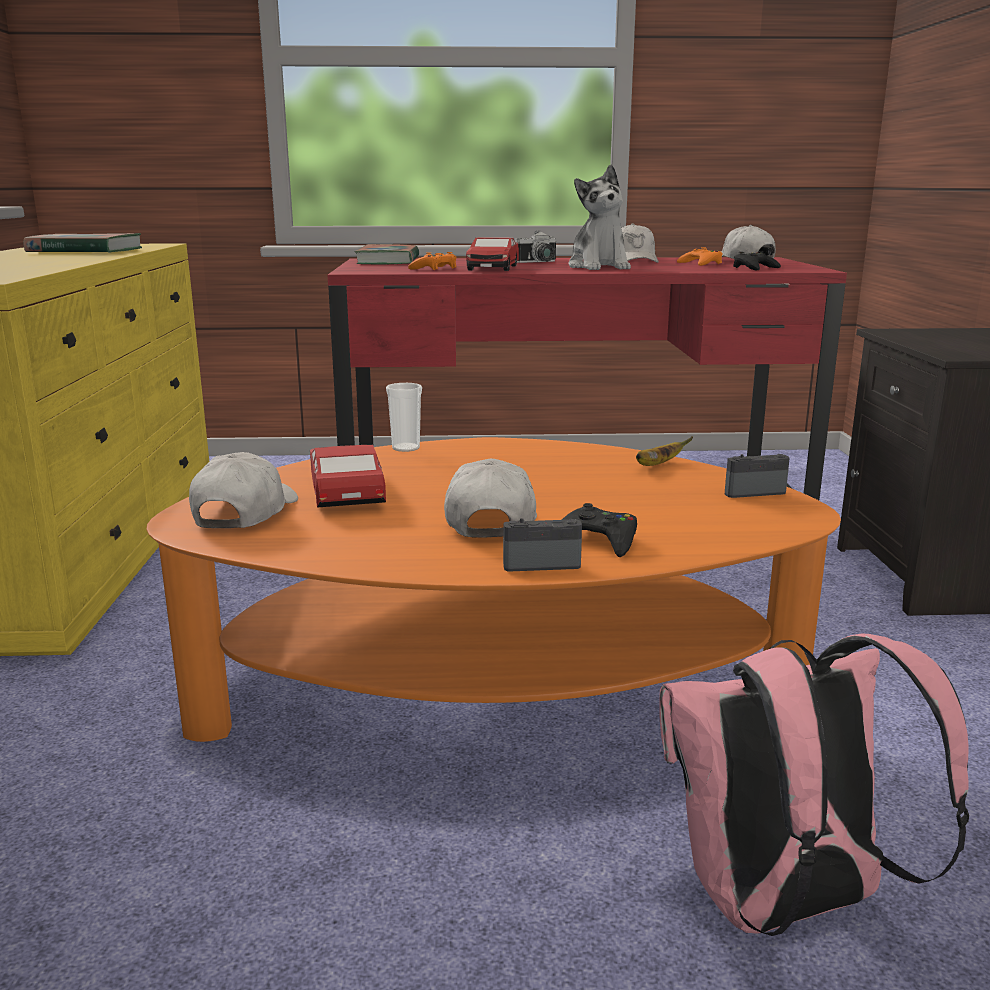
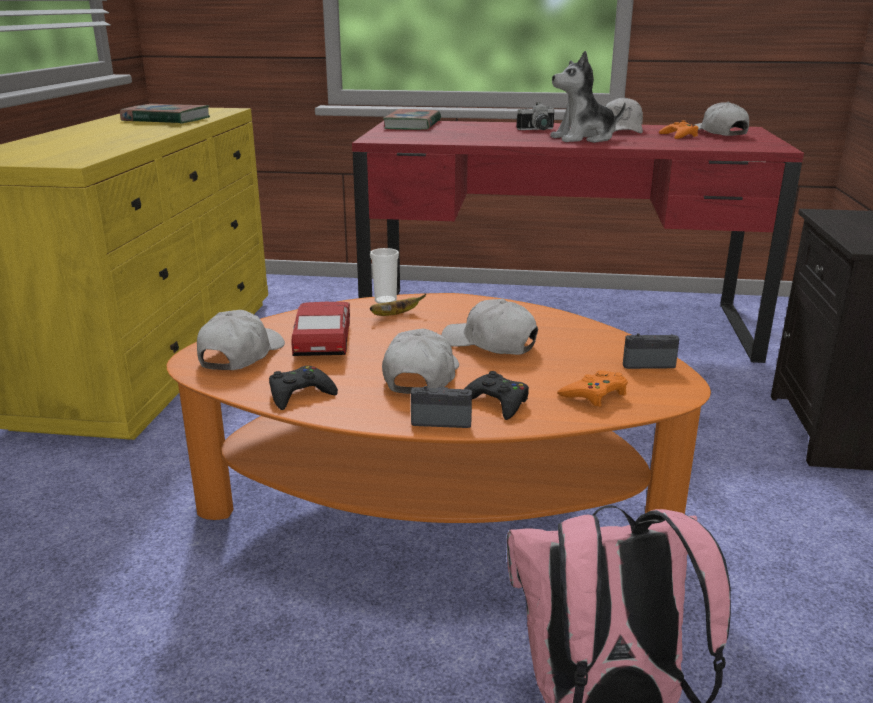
camera: 10 degrees right, 5 degrees up
(434, 268) = (443, 137): orange game controller -> orange game controller (594, 394)
(493, 268) = (492, 137): toy car -> none
(556, 483) = (490, 343): none -> white cap
(599, 267) = (584, 138): plush toy -> plush toy turned 75 degrees clockwise
(657, 465) = (581, 331): banana -> banana (395, 315)
(754, 268) = (722, 144): black game controller -> black game controller (300, 394)

